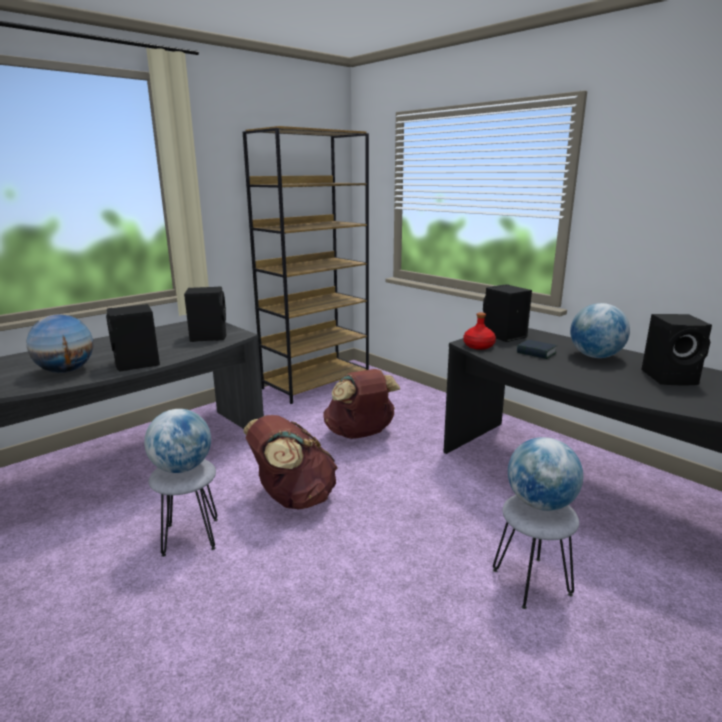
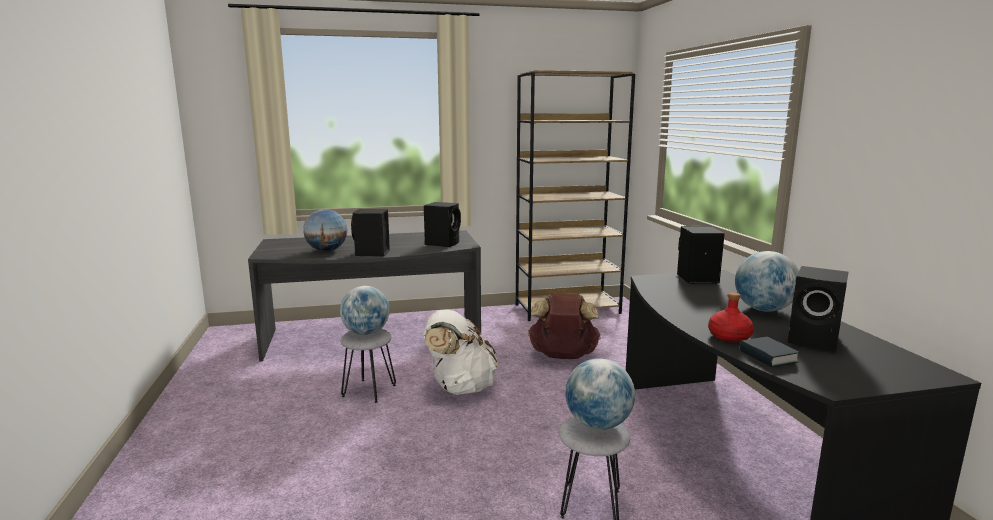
camera: 30 degrees right, 5 degrees down
(293, 498) = (460, 387): brown backpack -> white backpack
(478, 346) = (653, 282): red bottle -> red bottle (729, 337)
(536, 353) = (702, 296): book -> book (768, 357)

